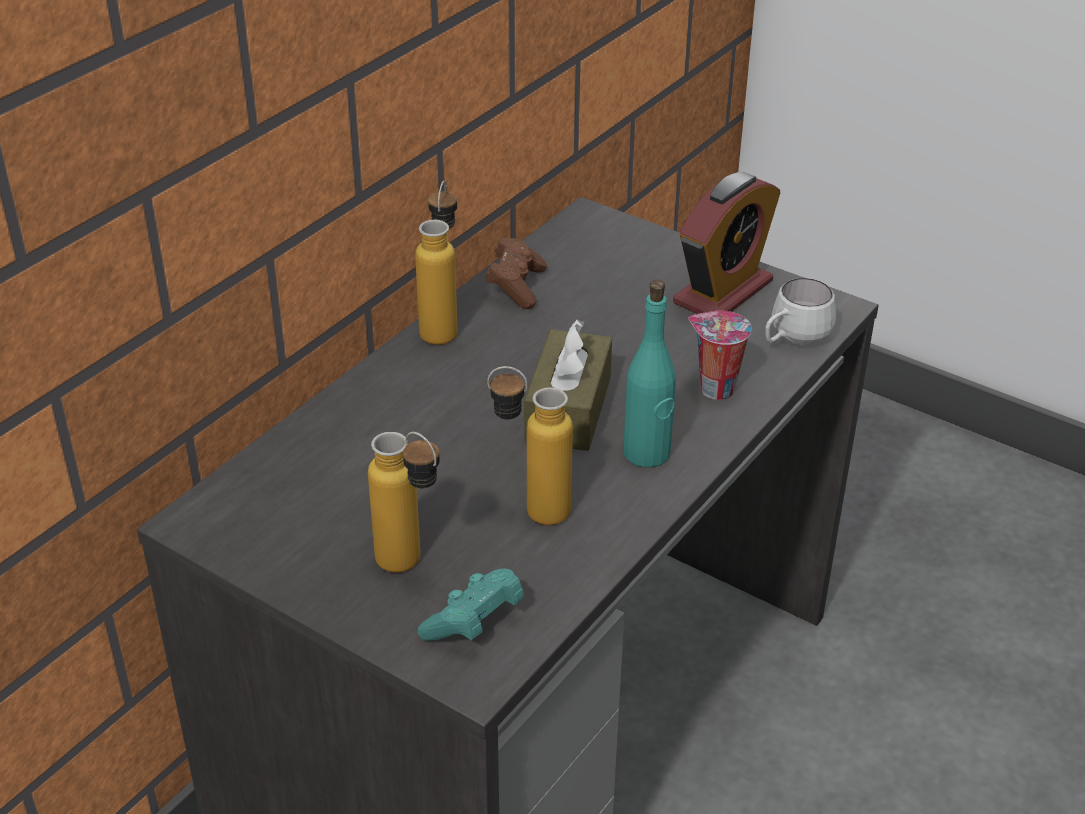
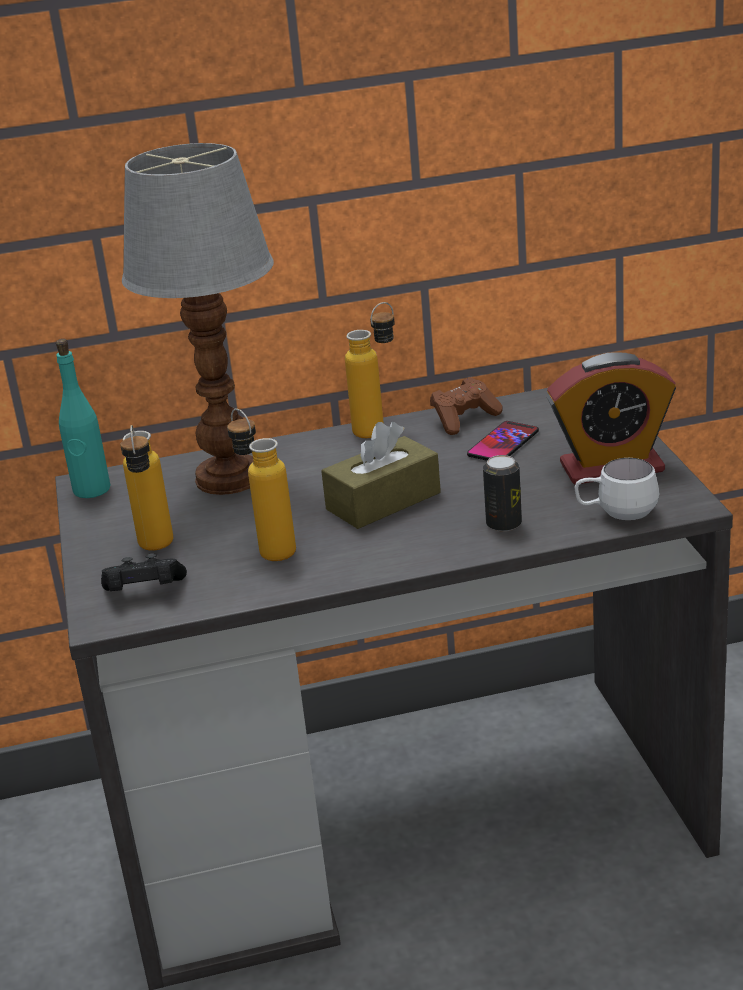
camera: 45 degrees right, 10 degrees down
(366, 445) = (231, 478): none -> table lamp
(474, 623) = (144, 592): turquoise game controller -> black game controller
(592, 301) = (503, 443): none -> phone
(647, 453) = (394, 544): turquoise bottle -> turquoise bottle (91, 490)
(714, 389) = (504, 524): cup -> can

